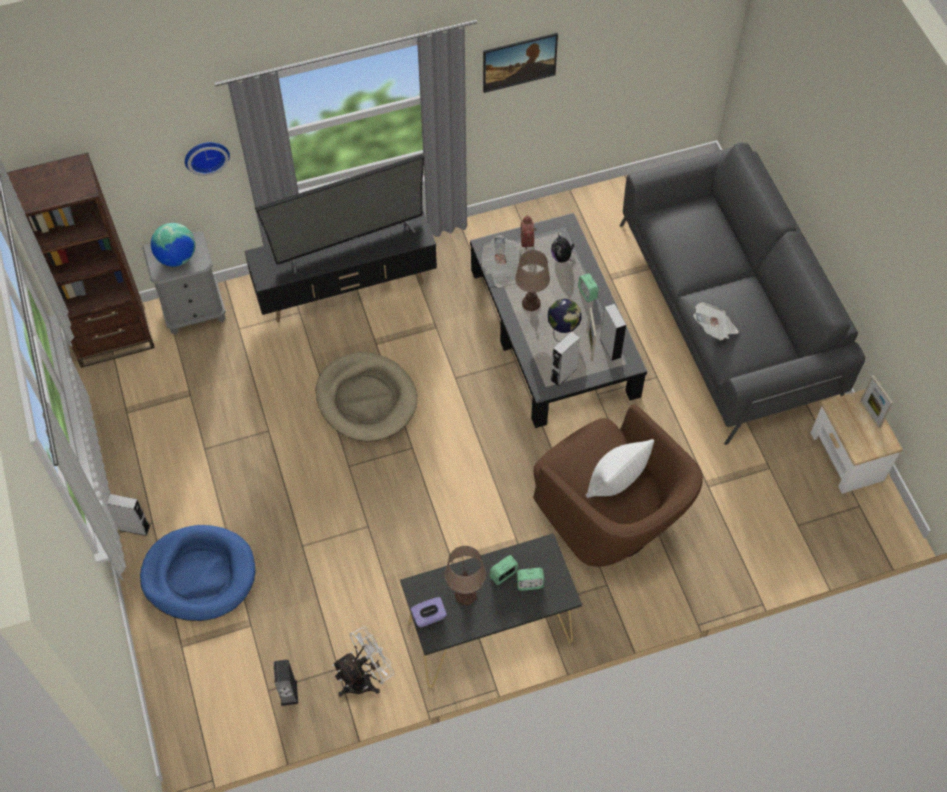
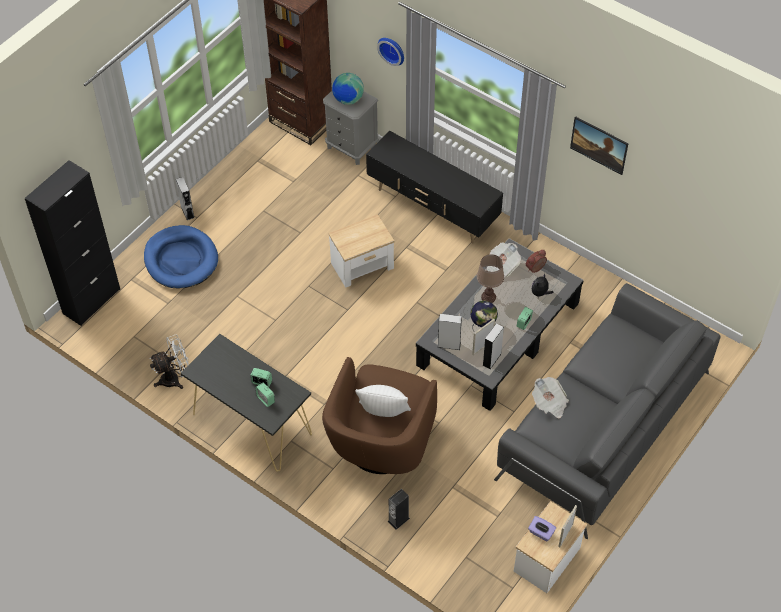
camera: 55 degrees right, 5 degrees down
(175, 710) = (91, 301): none -> black cabinet
(289, 692) = (139, 347): speaker -> speaker (398, 519)
(349, 241) = (442, 175): television -> none
(365, 678) = (175, 378): white fan -> white fan turned 45 degrees counterclockwise
(366, 399) = (362, 266): beige dog bed -> side table
(429, 617) = (205, 361): purple tissue box -> purple tissue box (541, 533)
(465, 594) = (233, 371): brown table lamp -> none

